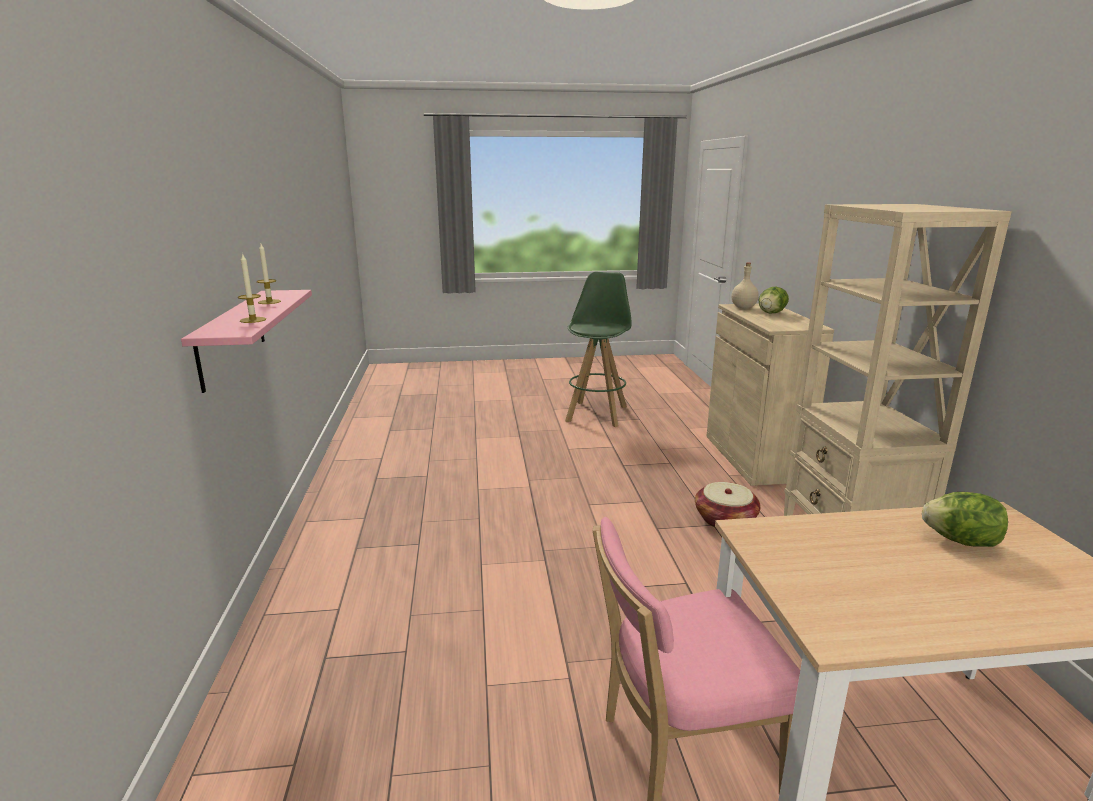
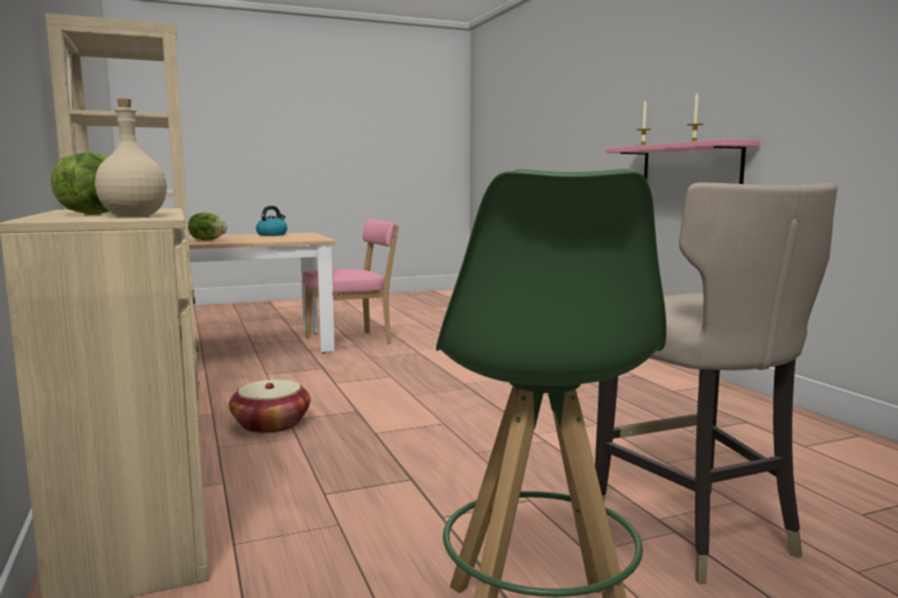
camera: 165 degrees right, 10 degrees down
(511, 431) = (692, 530): none -> beige stool
(896, 611) = (272, 235): none -> kettle

